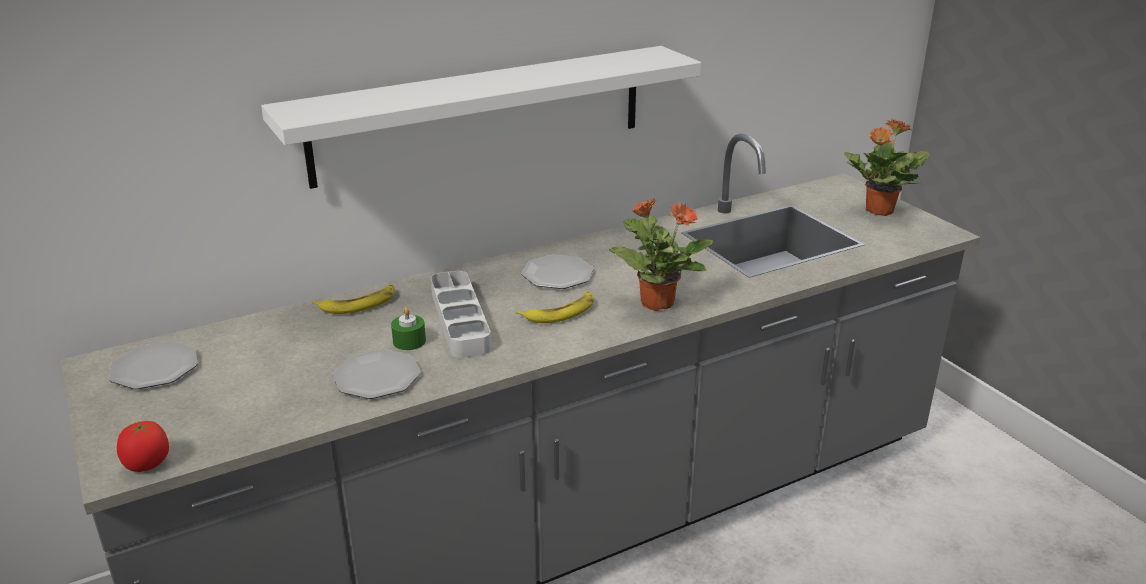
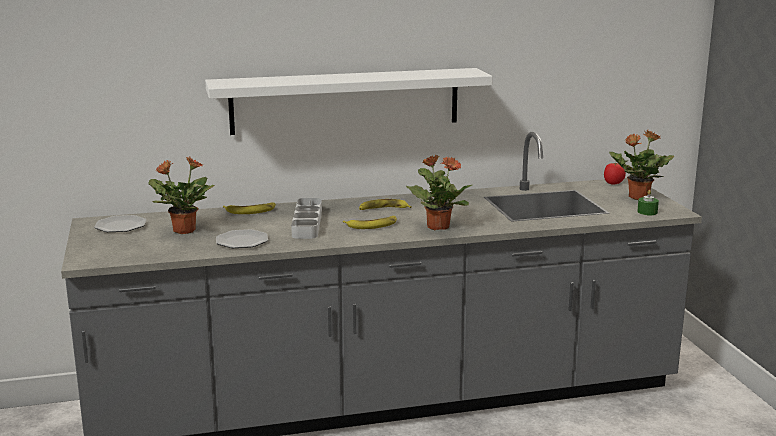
camera: 15 degrees right, 10 degrees down
(147, 464) = (99, 261): tomato -> tomato (613, 183)
(267, 364) = (183, 230): none -> potted plant
(409, 341) = (270, 229): green candle -> green candle (647, 212)
(557, 275) = (383, 209): plate -> banana

